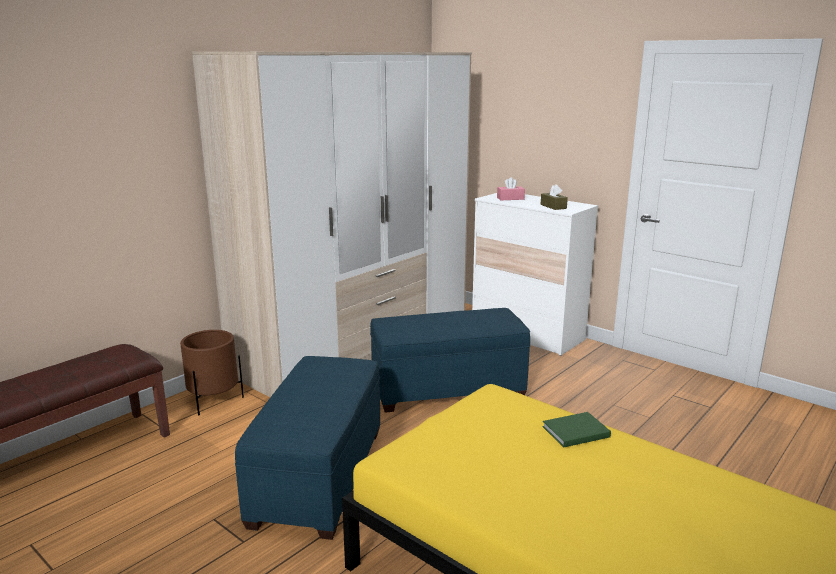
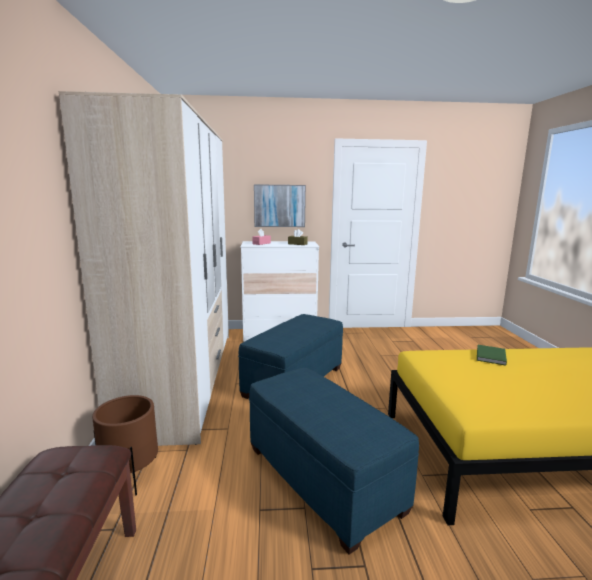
camera: 45 degrees left, 5 degrees down
(556, 145) = (279, 206): none -> picture

